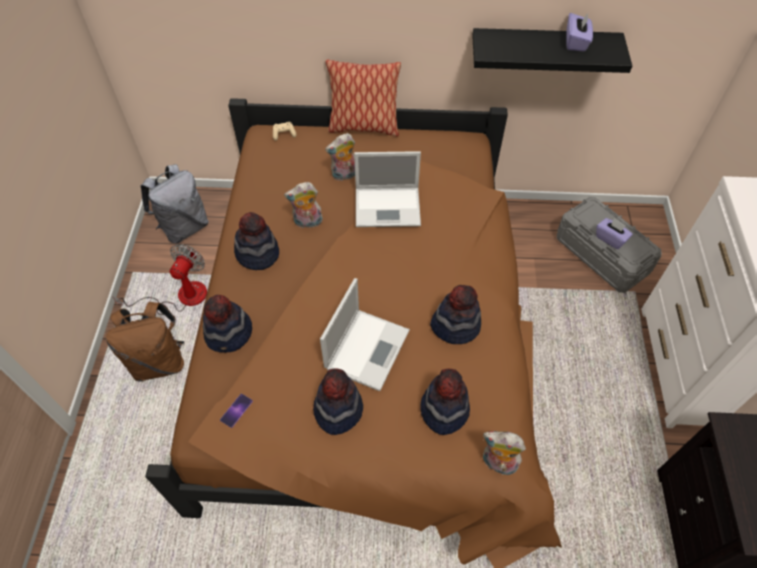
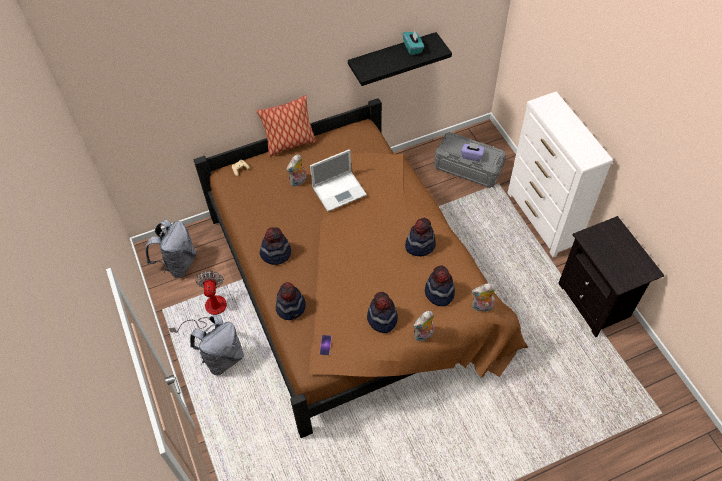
camera: 25 degrees left, 0 degrees up
(159, 362) = (222, 358): brown backpack -> grey backpack
(307, 223) = (294, 221): plush toy -> plush toy (423, 335)
(367, 347) = (378, 278): laptop -> none
(576, 42) = (413, 48): purple tissue box -> turquoise tissue box

